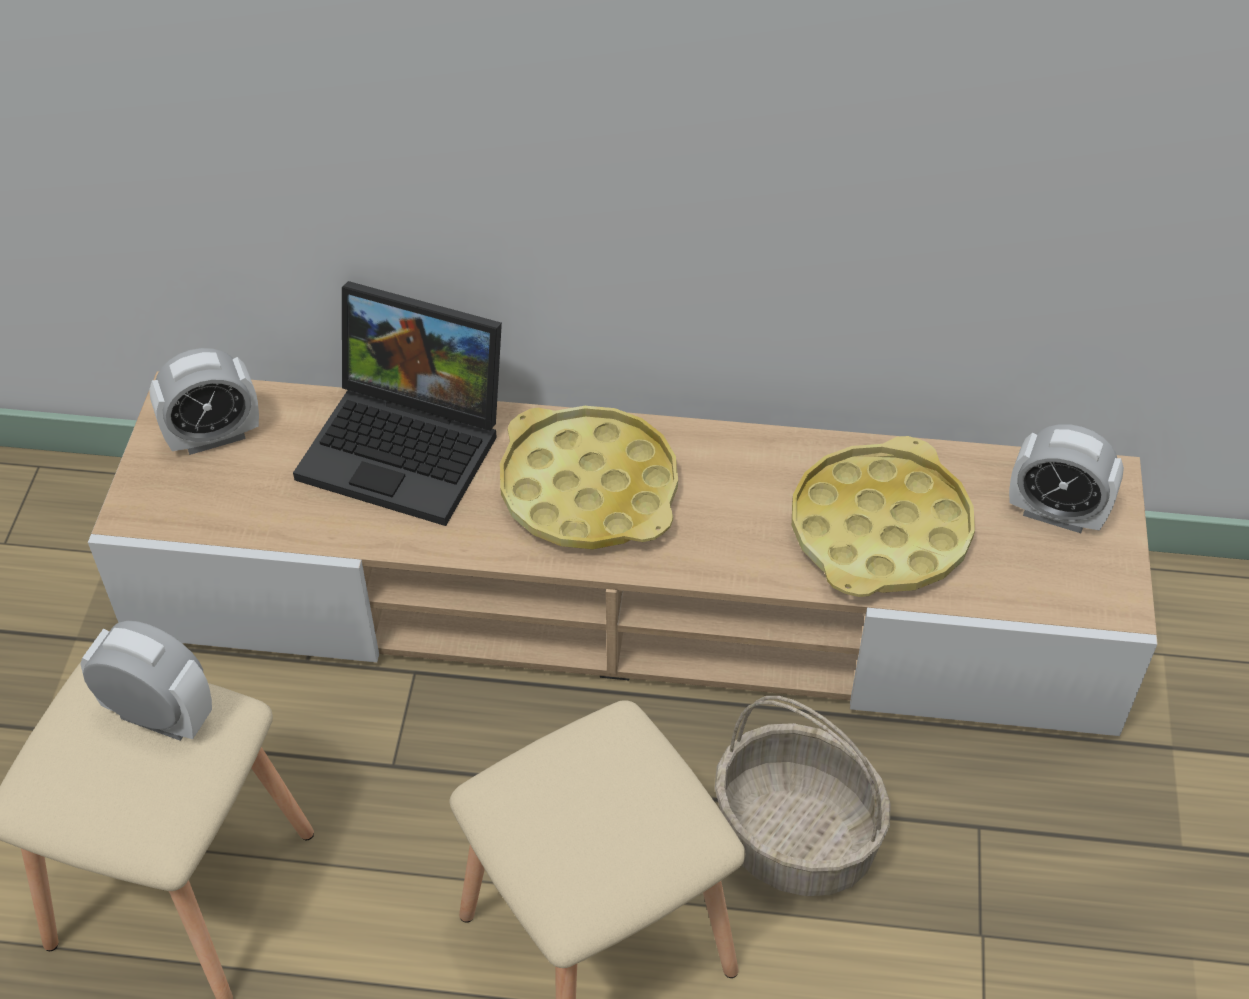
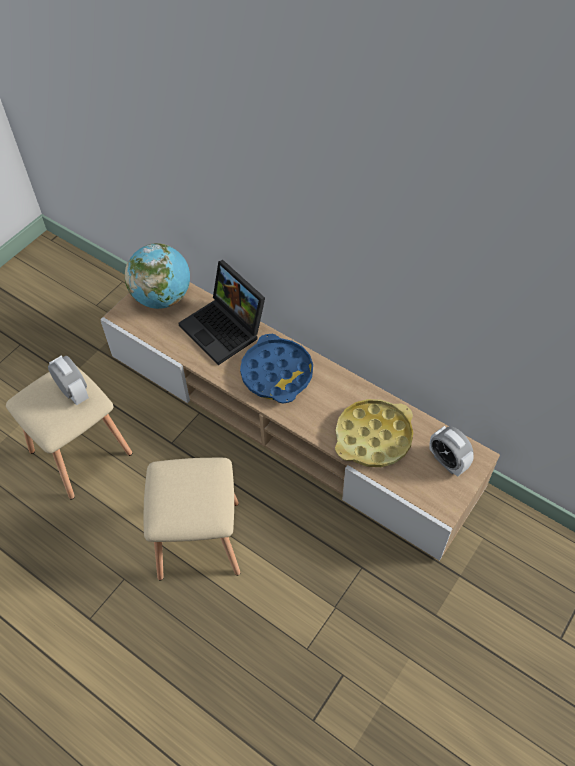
camera: 30 degrees right, 5 degrees up
(214, 436) = (162, 297): alarm clock -> globe
(589, 489) = (277, 373): yellow tray -> blue tray
(797, 837) = (292, 537): basket -> none

